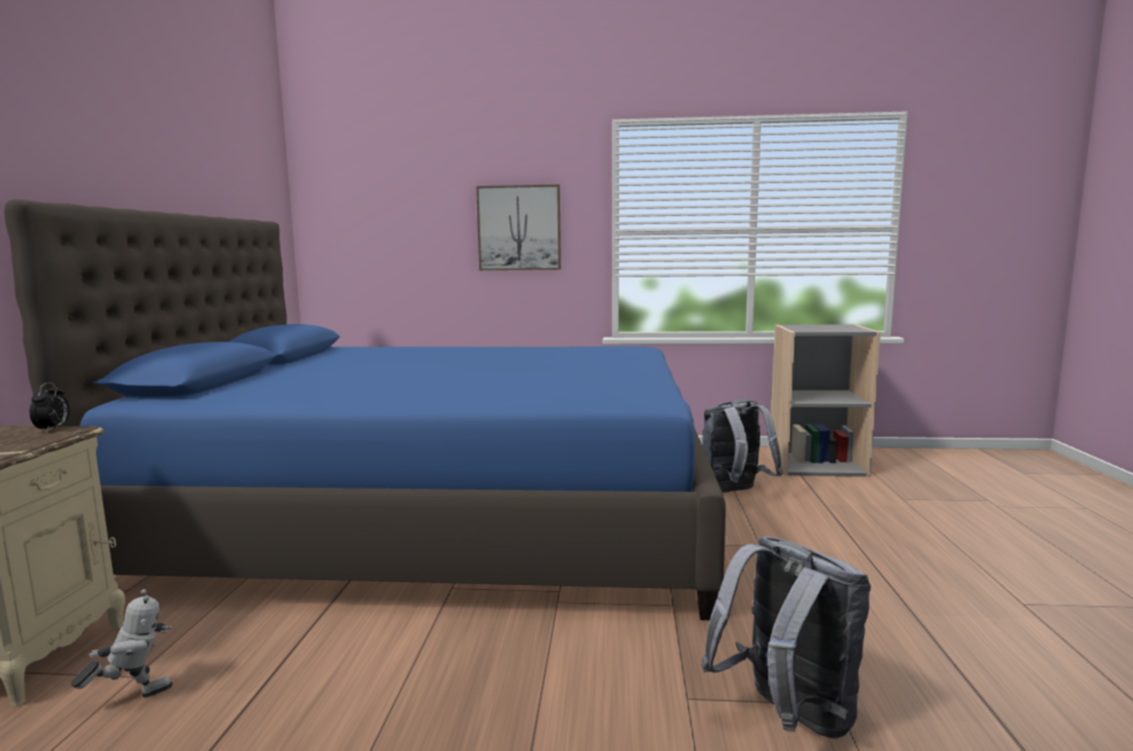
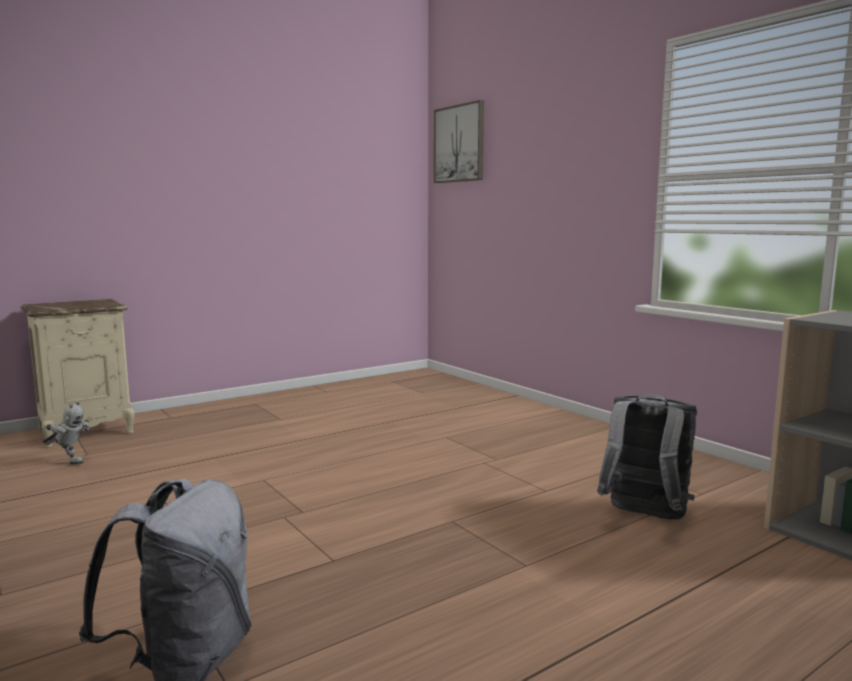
camera: 50 degrees right, 0 degrees up
(53, 429) = (109, 303): alarm clock -> none
(438, 520) = (363, 439): blue bed -> none
(519, 228) = (573, 177): picture -> picture (459, 143)

